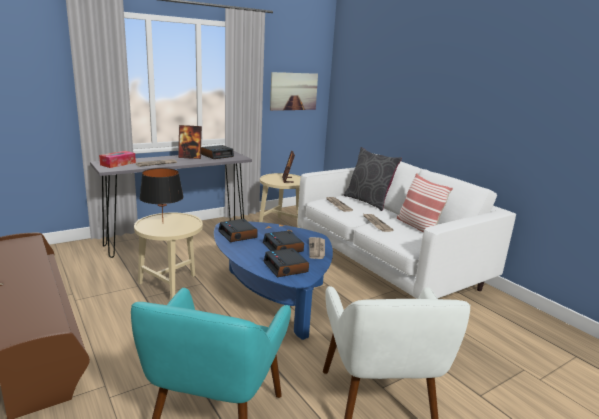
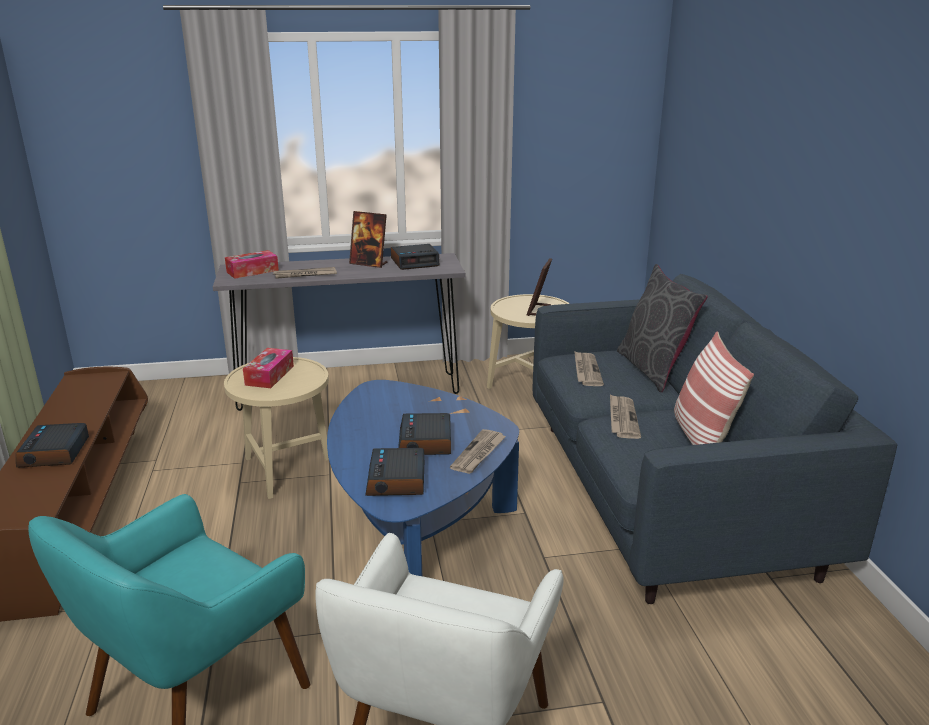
camera: 25 degrees right, 5 degrees up
(162, 223) = (269, 375): black table lamp -> tissue box
(238, 235) = (376, 408): alarm clock -> alarm clock (55, 453)
(294, 91) = (580, 146): picture -> none
(386, 265) = (664, 493): white sofa -> blue sofa

